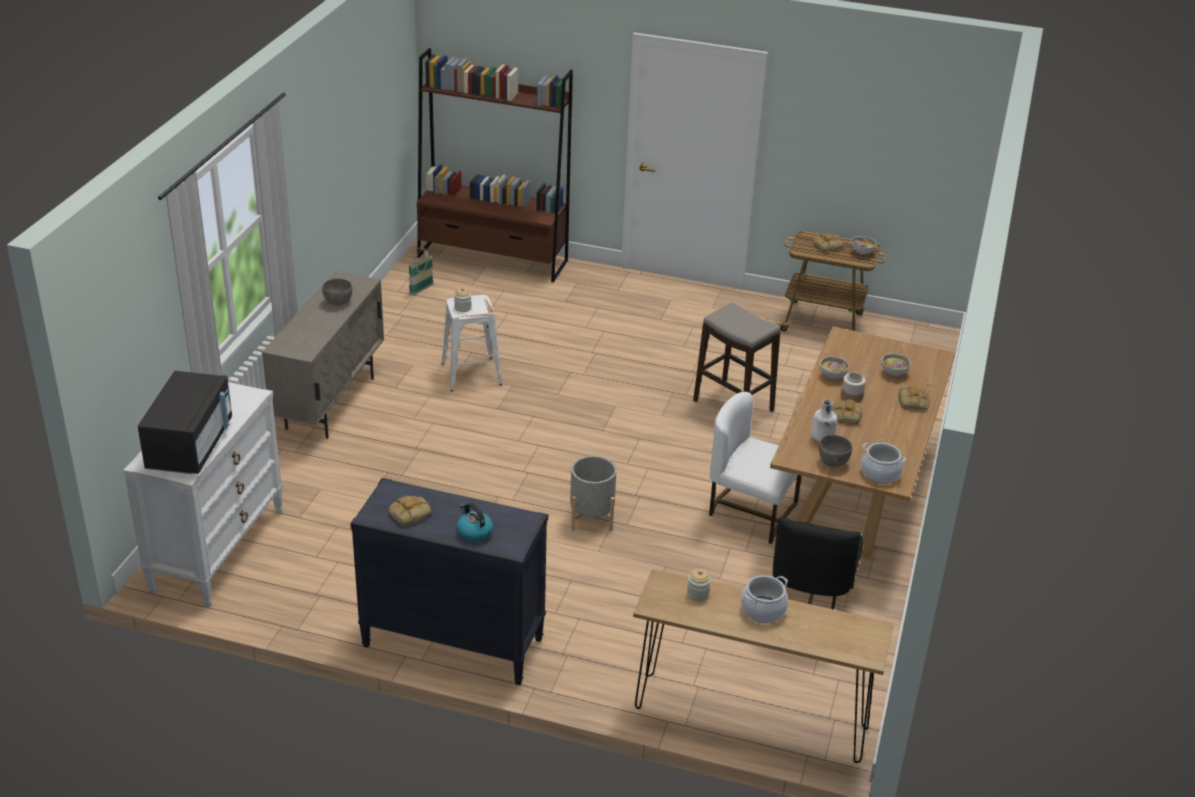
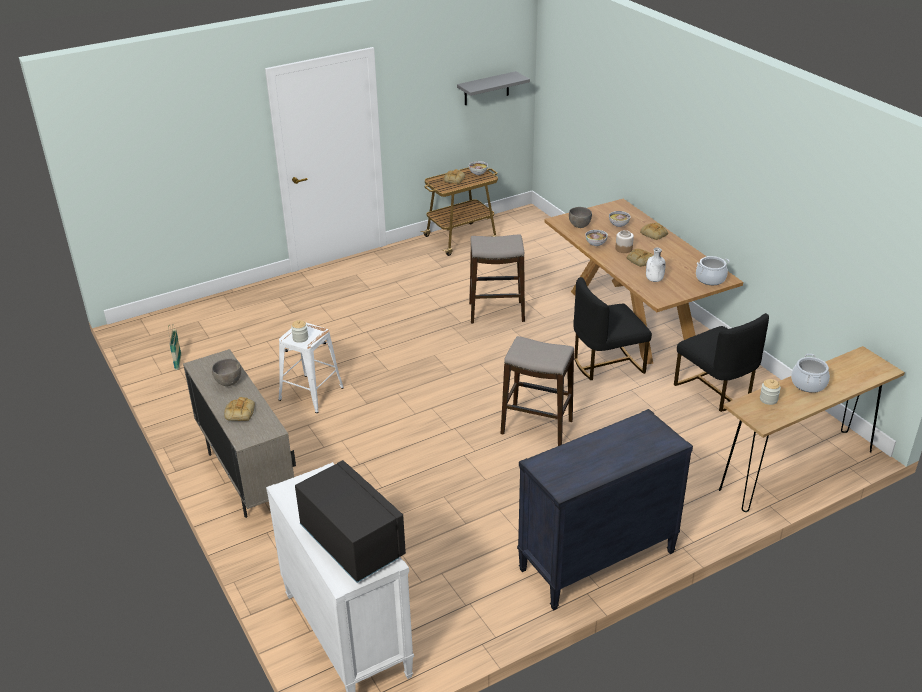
camera: 45 degrees left, 0 degrees up
(410, 513) = (579, 468): bread -> bread (239, 412)
(474, 532) = (636, 450): kettle -> none
(493, 259) = (195, 314): brown bookcase -> none
(591, 517) = (536, 427): grey planter -> stool
(750, 512) = (607, 363): white chair -> black chair
(833, 462) = (681, 288): grey bowl -> grey bowl (579, 225)
(915, 155) = (486, 88): none -> grey shelf

